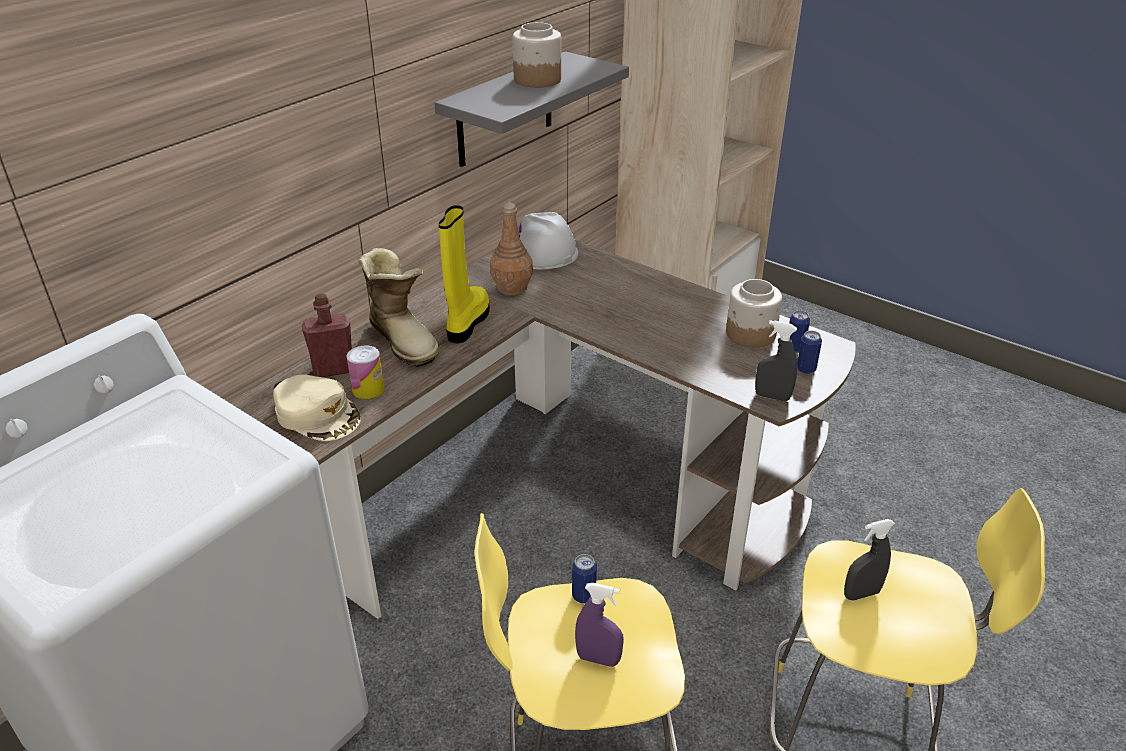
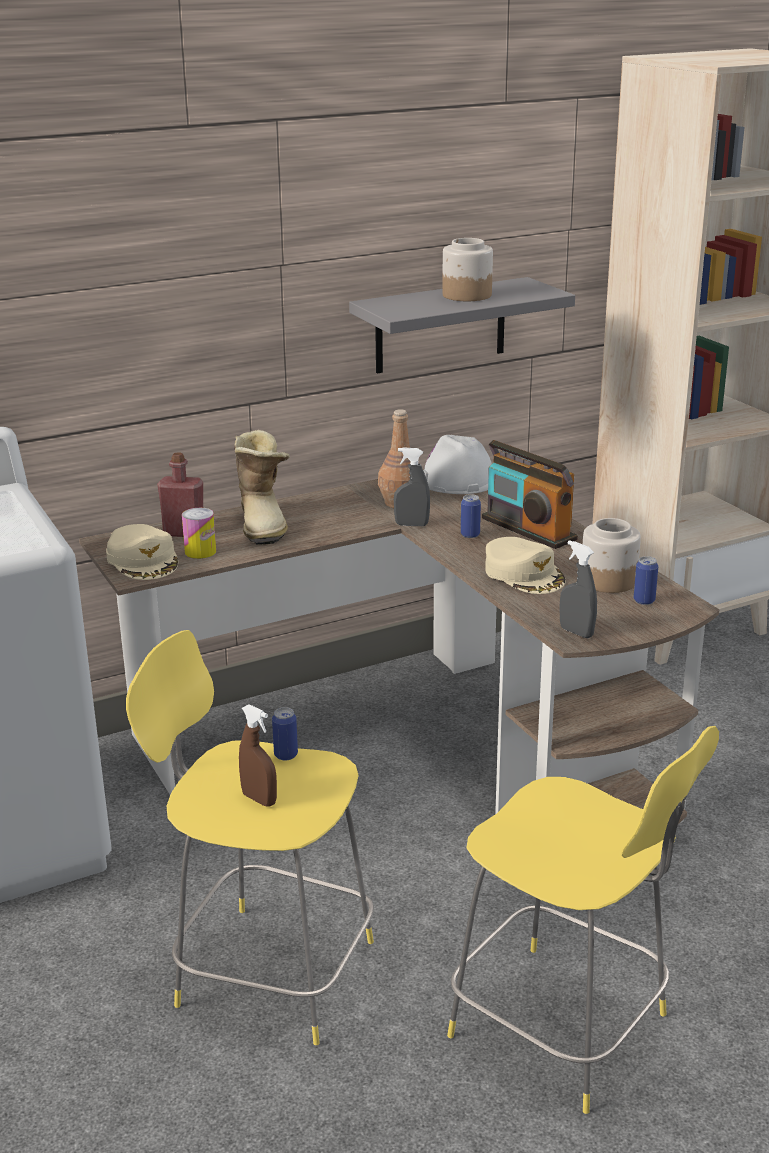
camera: 25 degrees right, 10 degrees down
(467, 322) = (332, 521): yellow boot -> none
(598, 659) = (259, 799): purple spray bottle -> brown spray bottle
(643, 293) = (528, 529): none -> radio
(679, 343) = (524, 574): none -> beige cap
(806, 369) = (637, 619): can -> can (470, 534)
(861, 594) = (555, 823): grey spray bottle -> grey spray bottle (411, 525)

